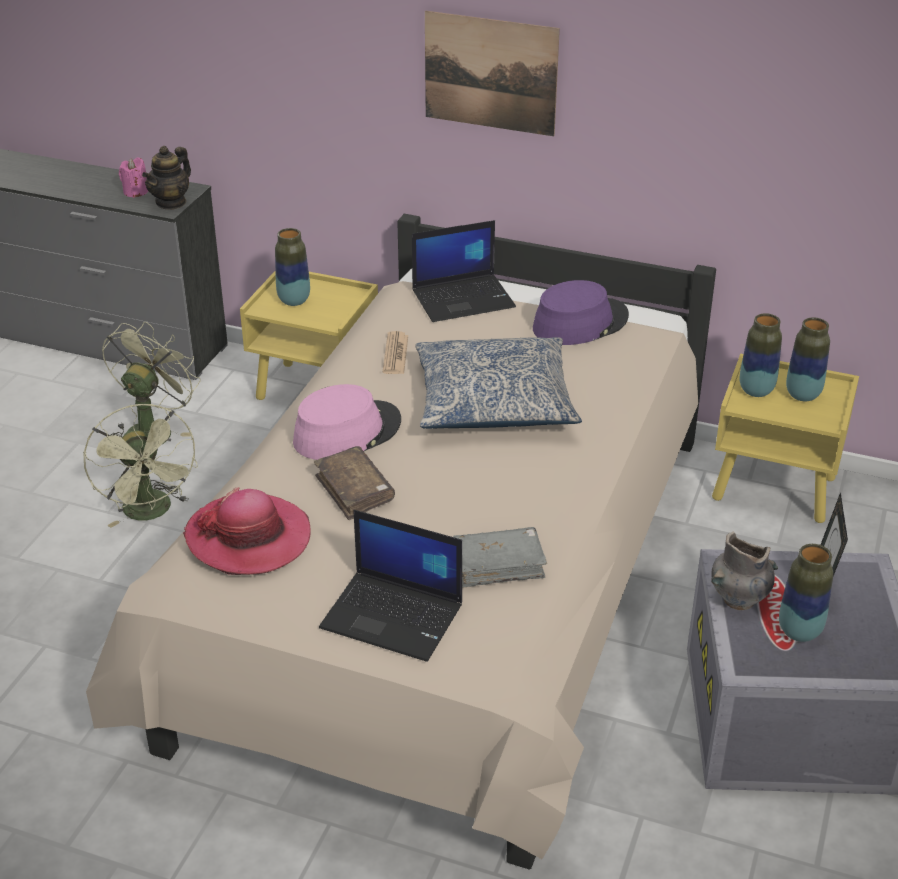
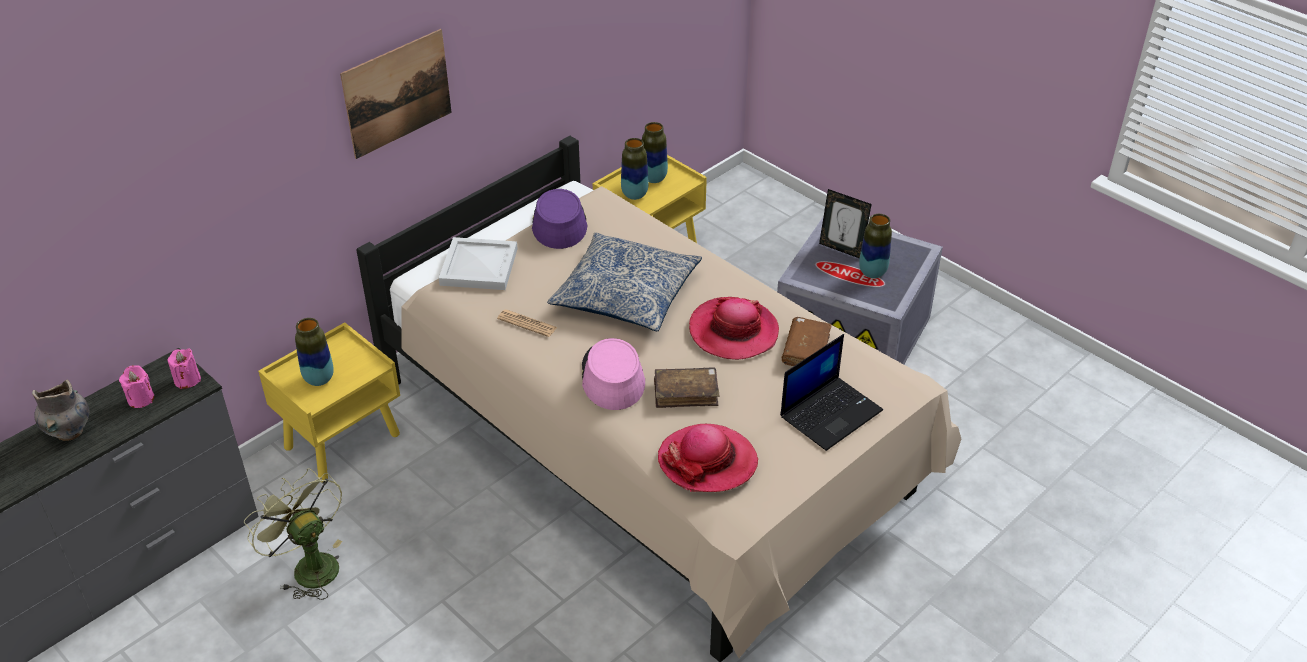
camera: 65 degrees left, 5 degrees up
(151, 512) = (431, 595): green fan -> none
(171, 202) = (187, 380): teapot -> pink candle
(464, 298) = (478, 266): laptop -> white tray
(489, 496) = (733, 331): none -> hat
(498, 565) = (806, 350): grey book -> brown book
(739, 599) = (832, 283): grey vase -> grey vase (69, 431)

